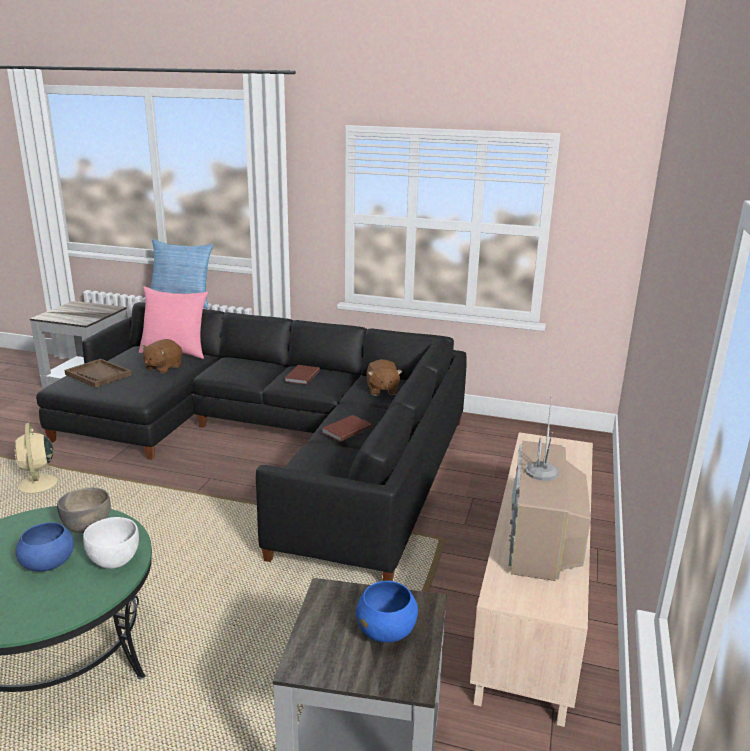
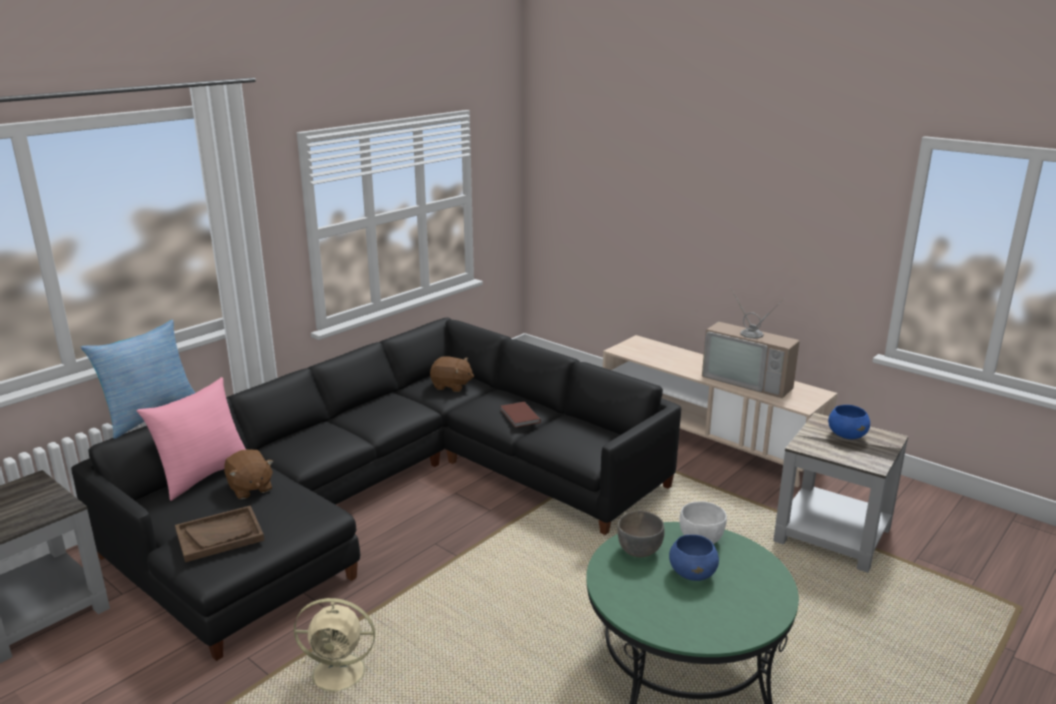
camera: 65 degrees left, 0 degrees up
(301, 376) = (376, 414): brown book -> none

